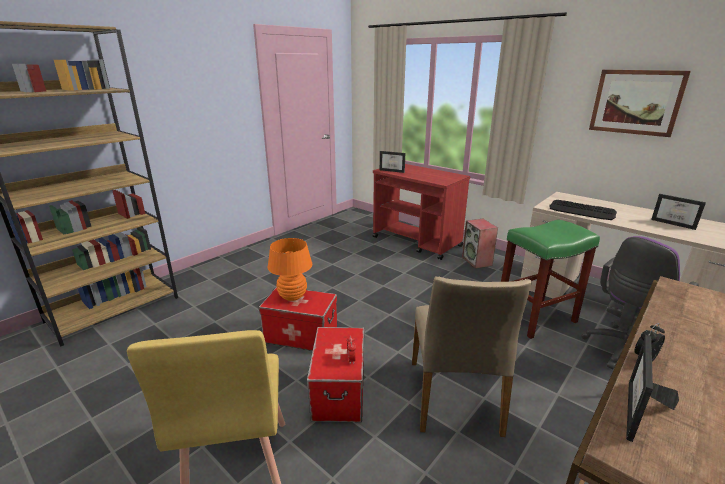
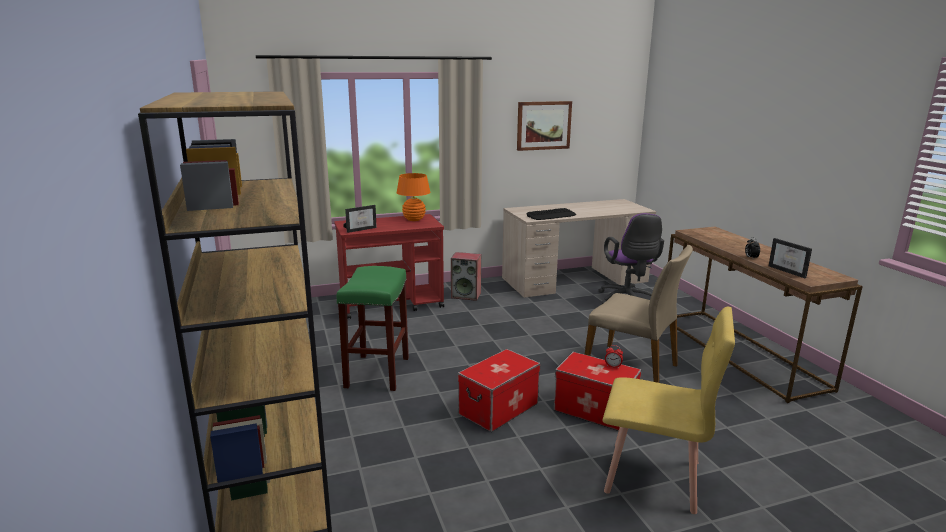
camera: 60 degrees left, 5 degrees down
(292, 296) = (490, 369): orange table lamp -> orange table lamp (414, 219)
(535, 318) = (569, 309): green stool -> green stool (377, 373)
(674, 223) = (597, 207): picture frame -> none

